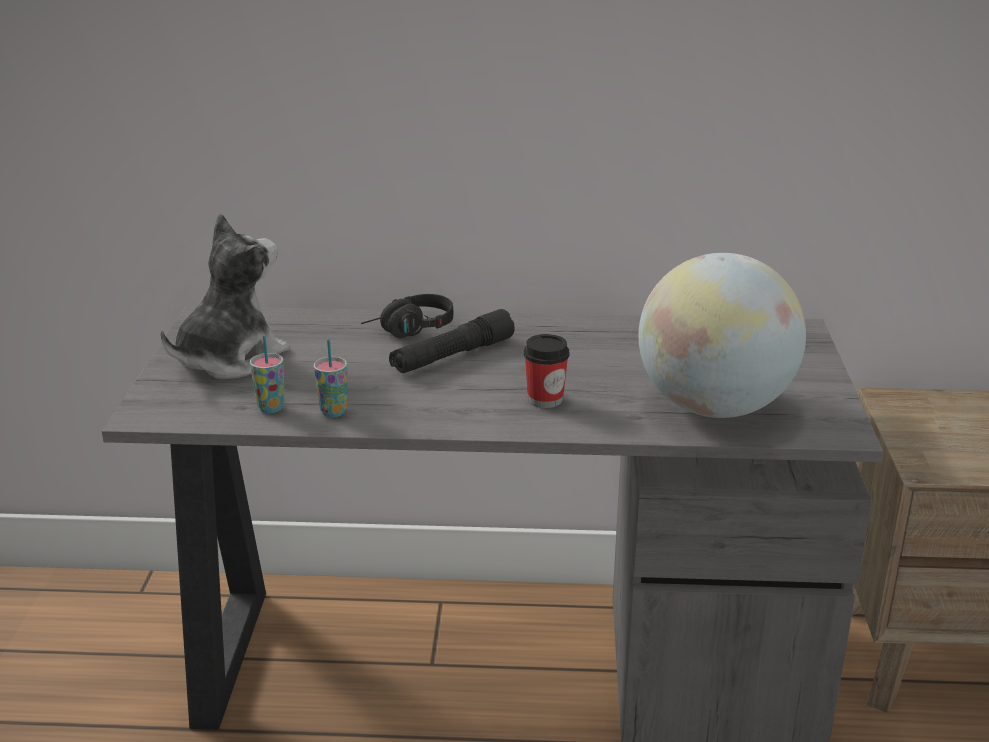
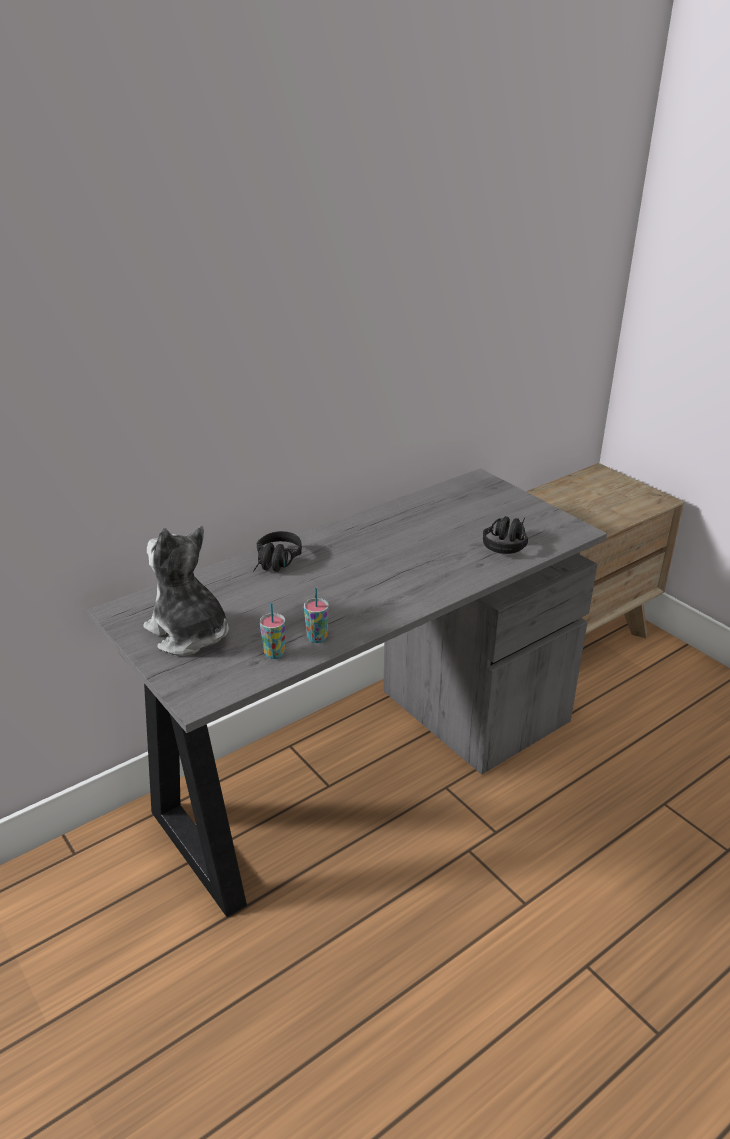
camera: 40 degrees left, 5 degrees up
(229, 359) = (189, 634): plush toy -> plush toy turned 45 degrees counterclockwise
(452, 356) = (328, 570): black flashlight -> none
(545, 399) = (420, 575): cup -> none
(714, 407) = (506, 542): globe -> black headphones

